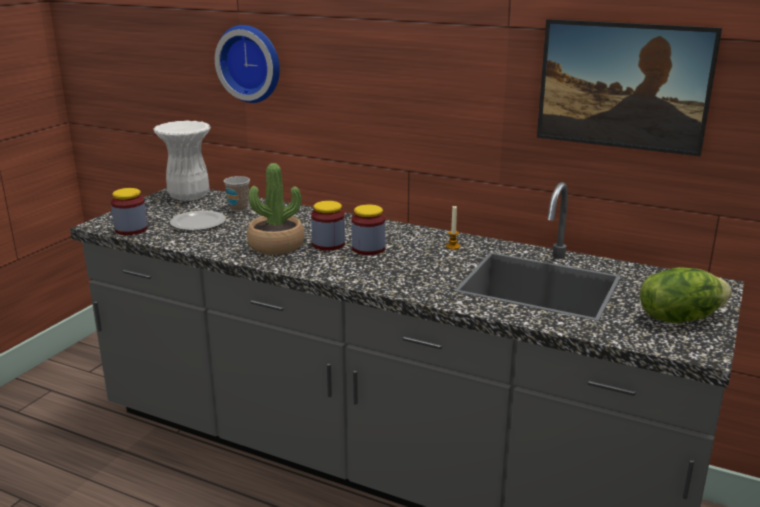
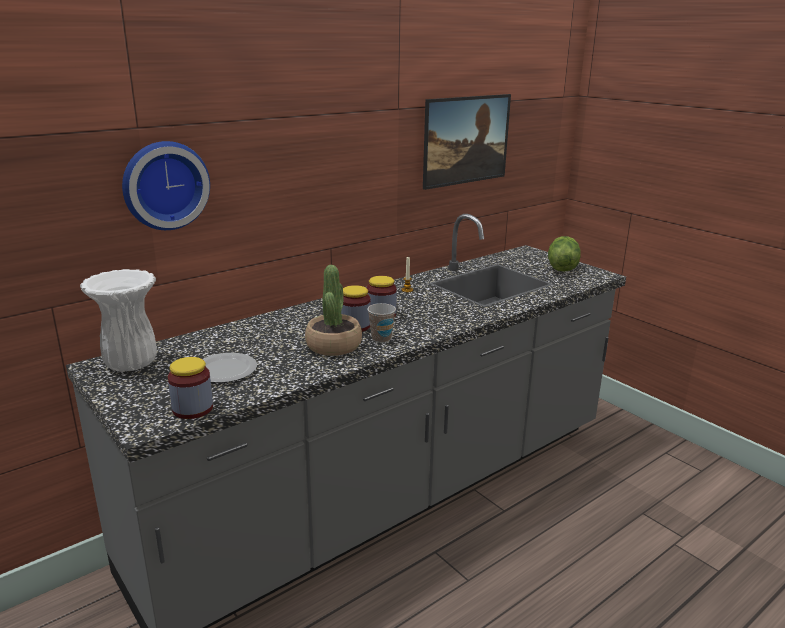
camera: 65 degrees left, 0 degrees up
(238, 208) = (209, 345): cup -> cup (381, 338)

